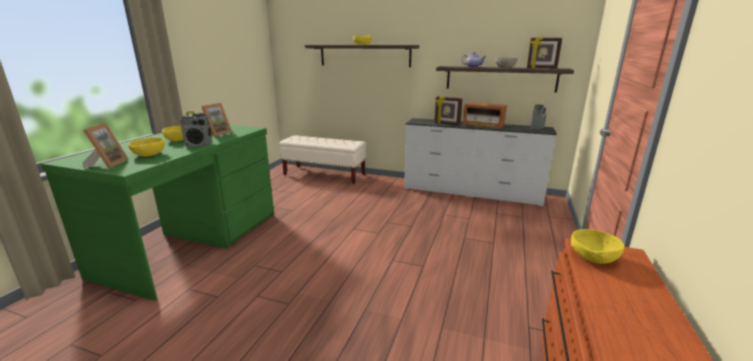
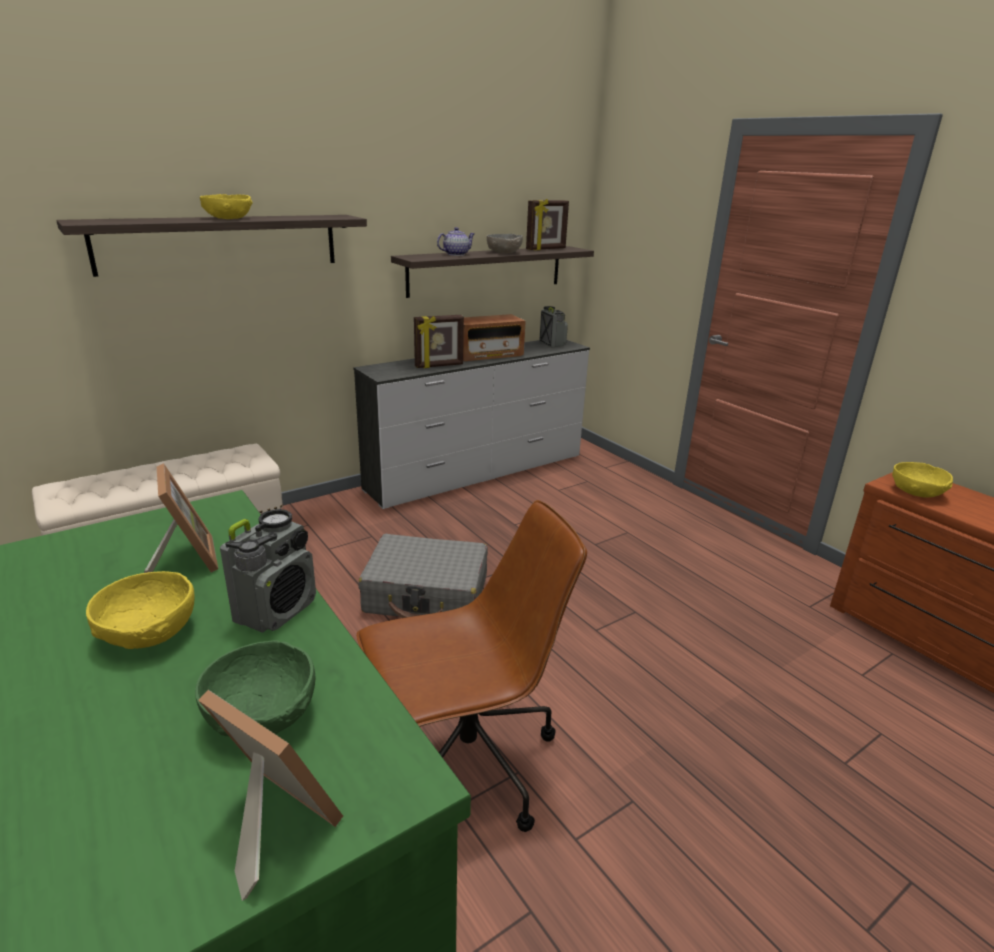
camera: 55 degrees left, 5 degrees up
(149, 154) = (261, 715): yellow bowl -> green bowl
(275, 259) = (465, 765): none -> brown office chair
(362, 217) = (427, 594): none -> grey suitcase

